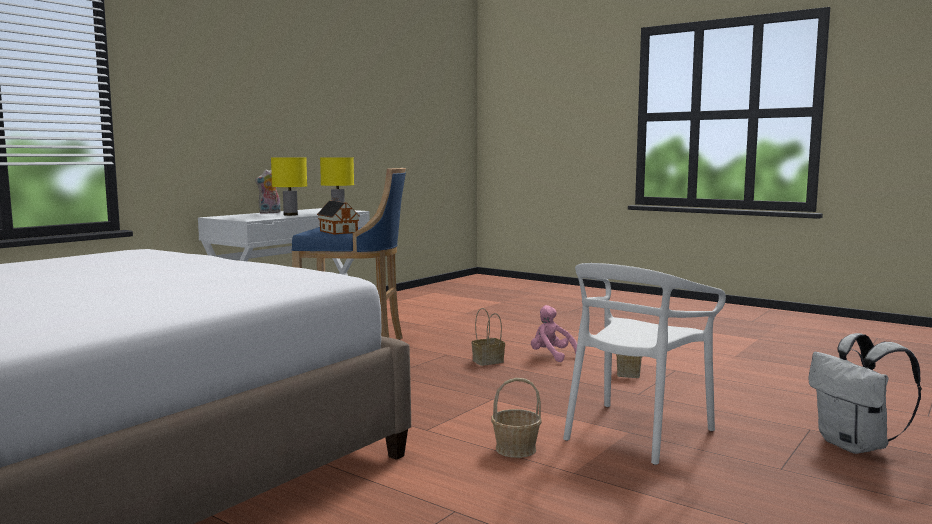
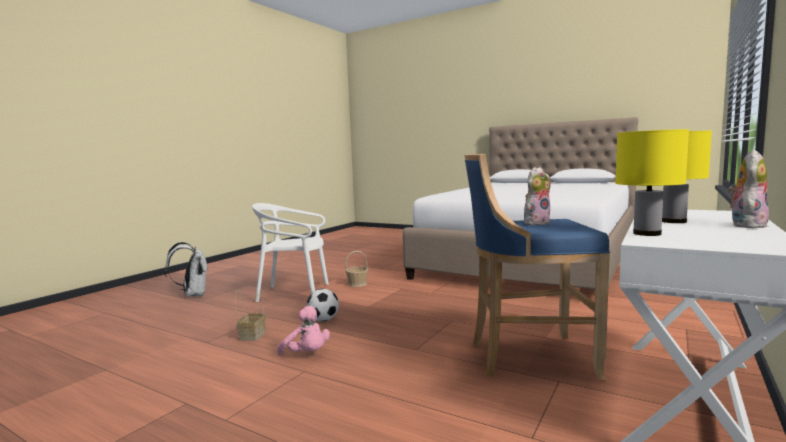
camera: 175 degrees right, 0 degrees up
(338, 231) = (536, 223): toy house -> plush toy
(488, 361) = (372, 342): basket -> none
(552, 384) = (323, 320): none -> football
(635, 432) = (294, 293): white chair -> white chair turned 120 degrees counterclockwise

